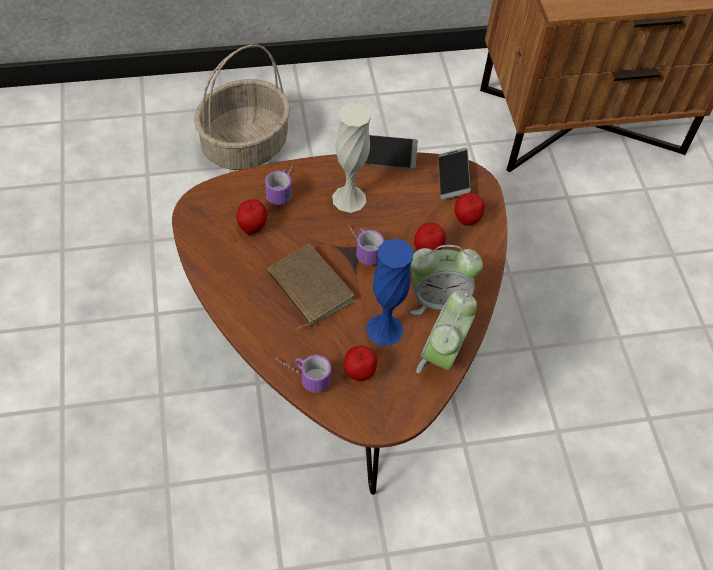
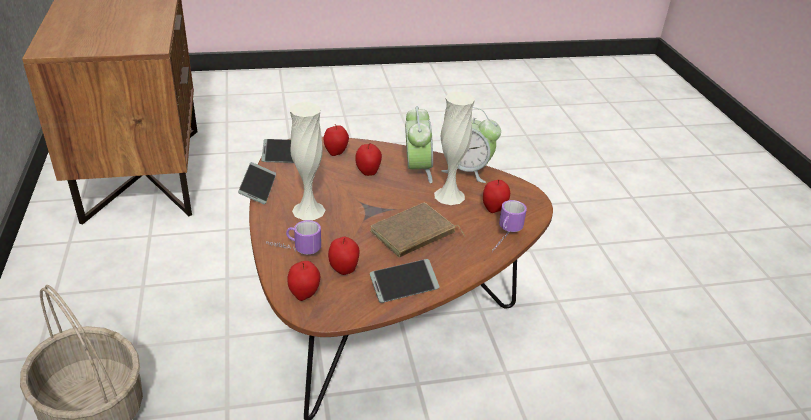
camera: 90 degrees left, 20 degrees down
(219, 199) = (304, 295): none -> apple
(225, 275) = (404, 286): none -> phone
(361, 247) = (366, 205): mug -> none
(384, 329) = (449, 196): blue vase -> white vase

